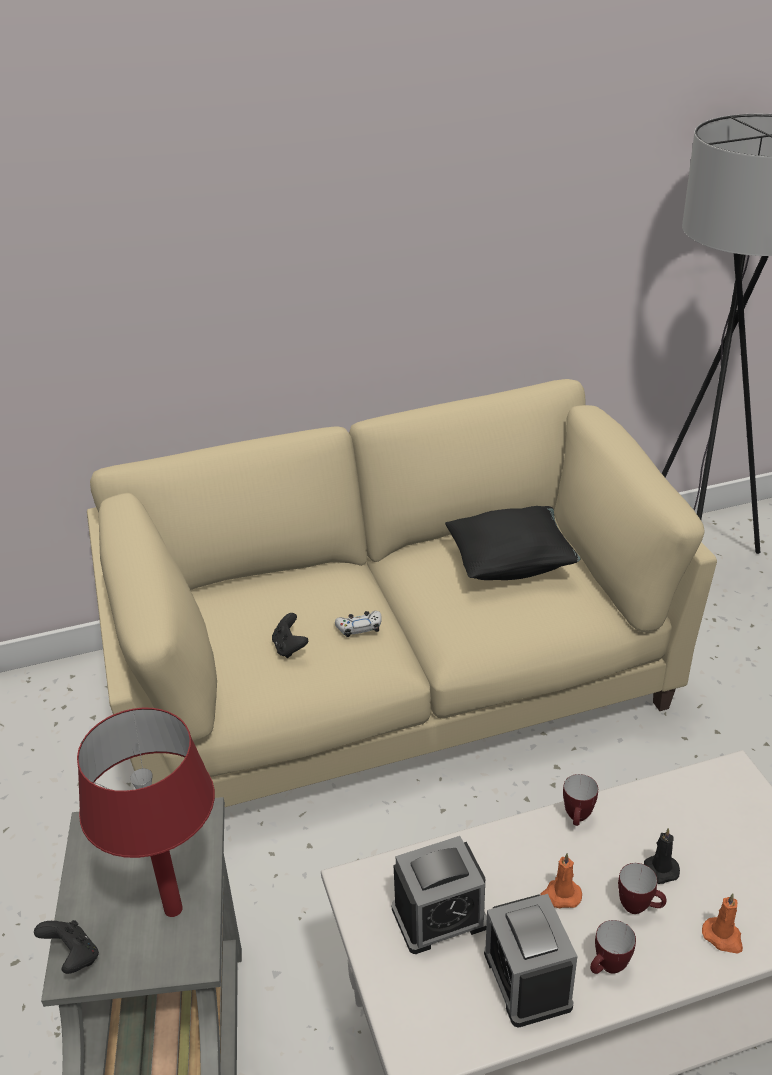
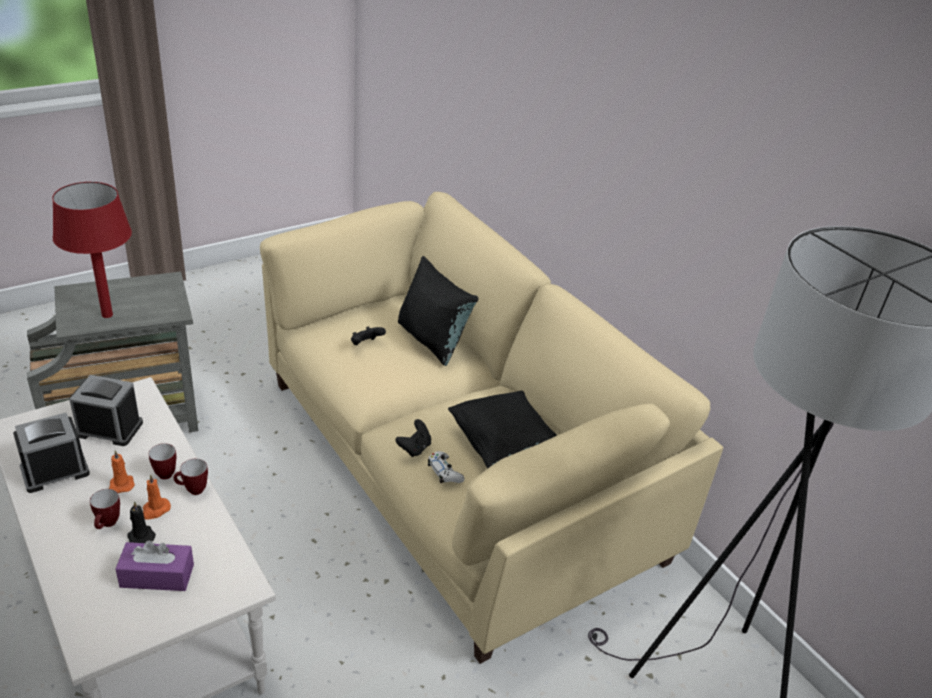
camera: 70 degrees right, 0 degrees up
(73, 957) = (79, 290): black game controller -> black game controller (414, 448)
(297, 591) = (432, 341): none -> black pillow
(359, 627) = (398, 375): white game controller -> white game controller (444, 472)
(439, 916) = (109, 428): alarm clock -> alarm clock turned 135 degrees clockwise
(608, 969) = (57, 509): mug -> mug (162, 473)
(723, 937) = (76, 572): orange candle -> orange candle (155, 510)
(724, 852) = (157, 575): none -> purple tissue box

